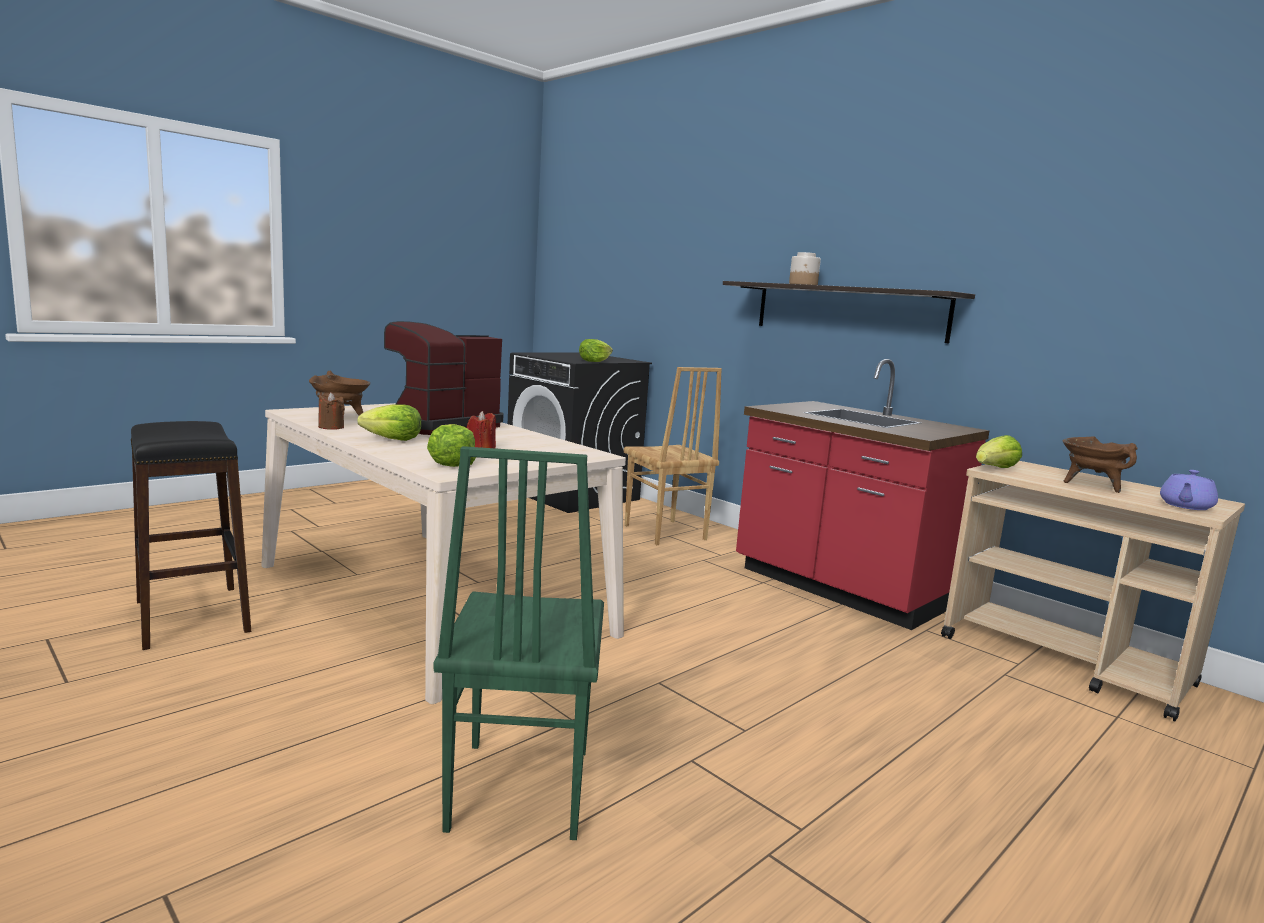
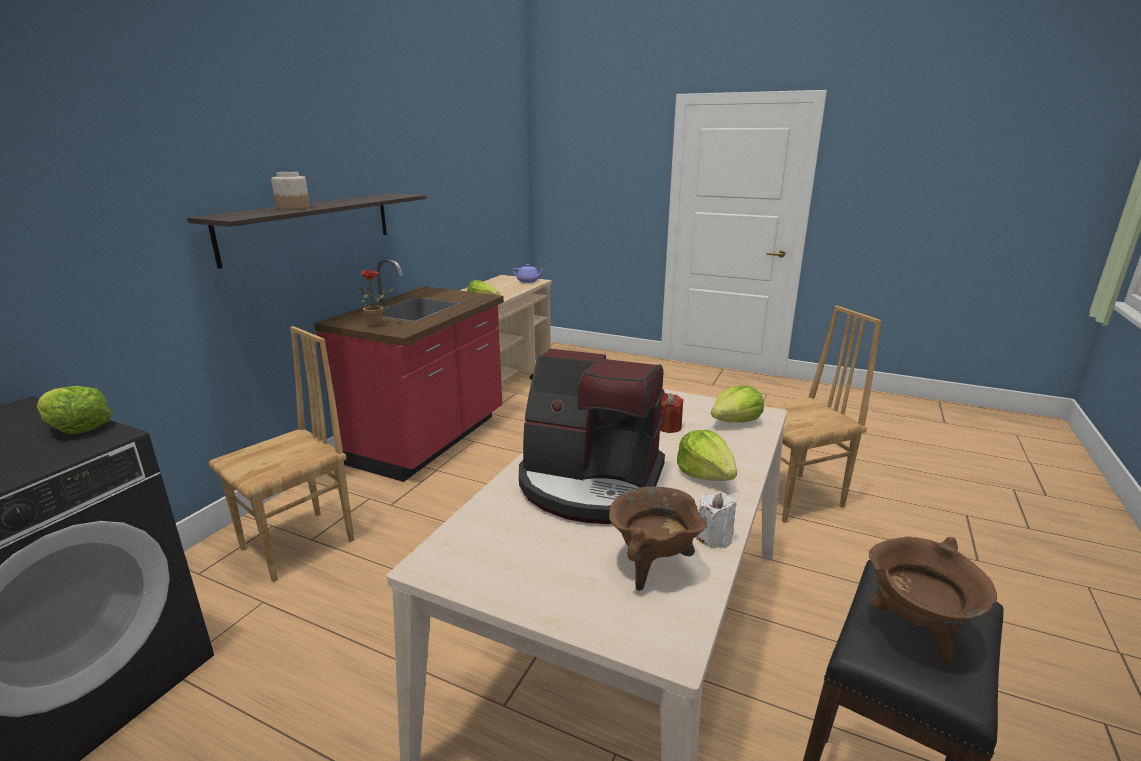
camera: 110 degrees left, 10 degrees up
(331, 427) = (714, 537): brown candle -> white candle
(517, 789) = (794, 498): green chair -> brown chair
(797, 407) = (378, 324): none -> potted plant
(1091, 485) = (502, 289): brown cooking pot -> brown cooking pot (916, 631)

